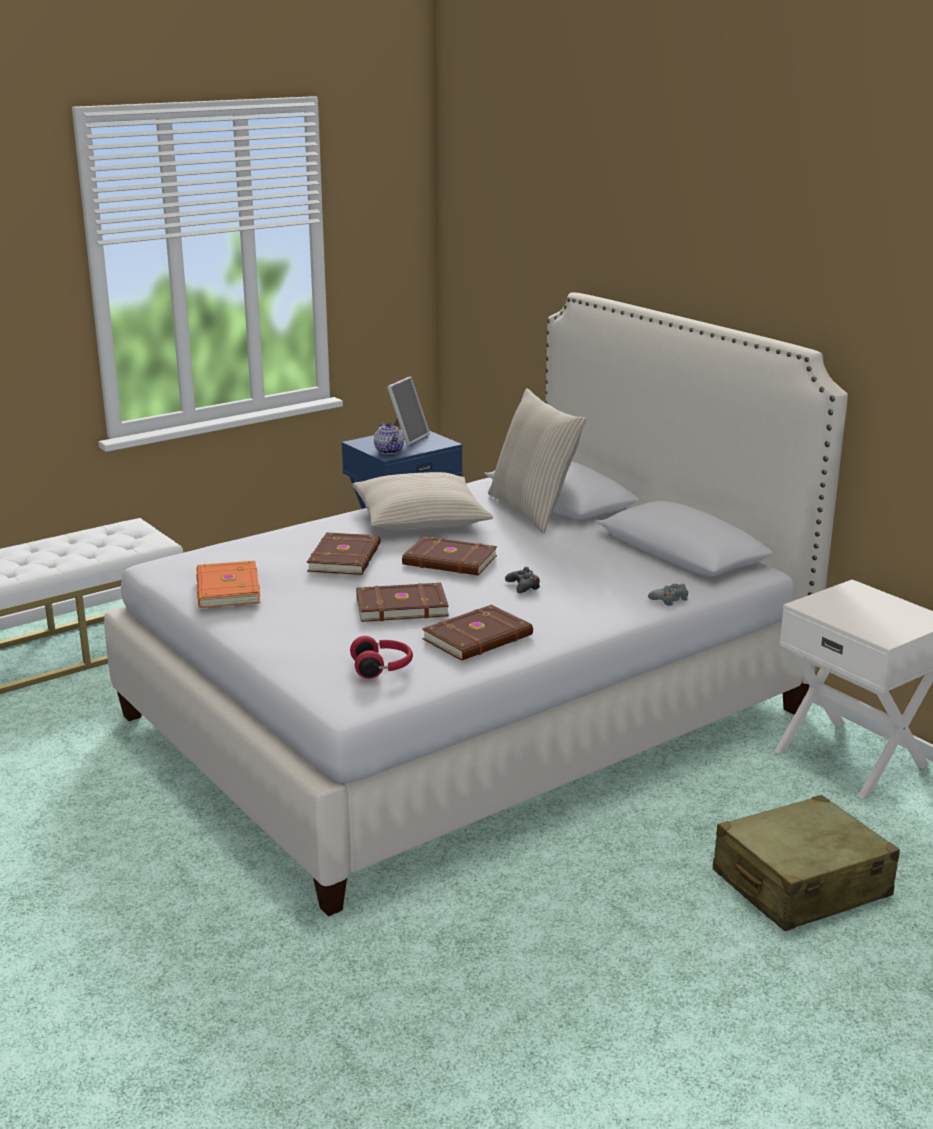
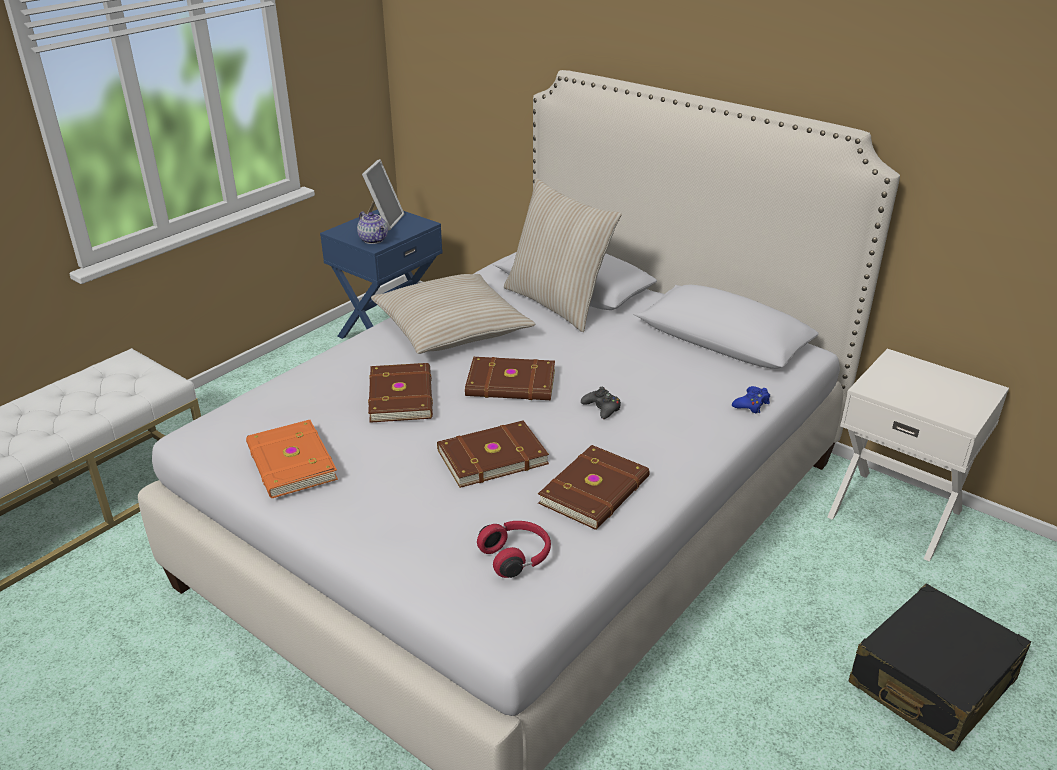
camera: 15 degrees left, 10 degrees up
(669, 599) = (751, 404): grey game controller -> blue game controller
(800, 885) = (931, 682): beige suitcase -> black suitcase

